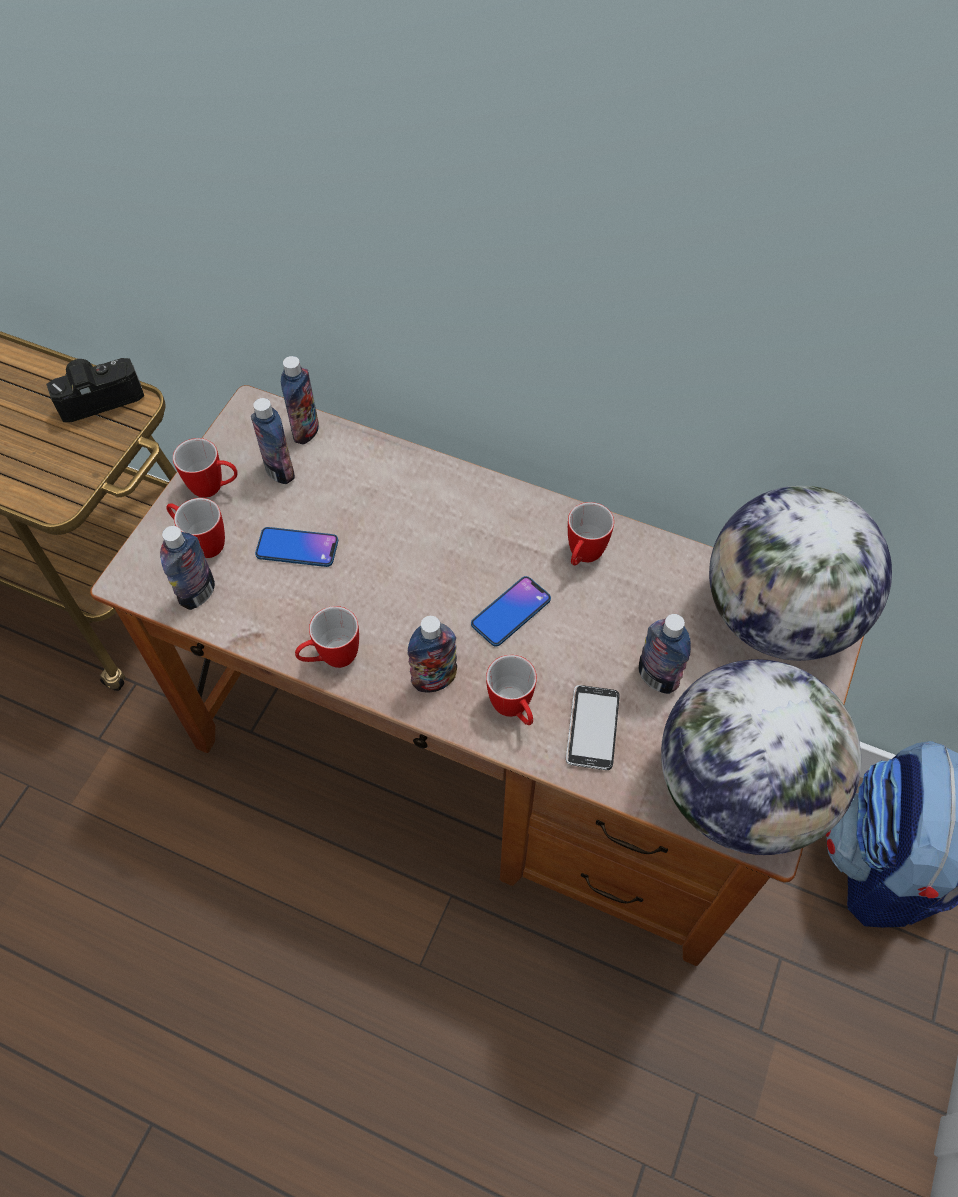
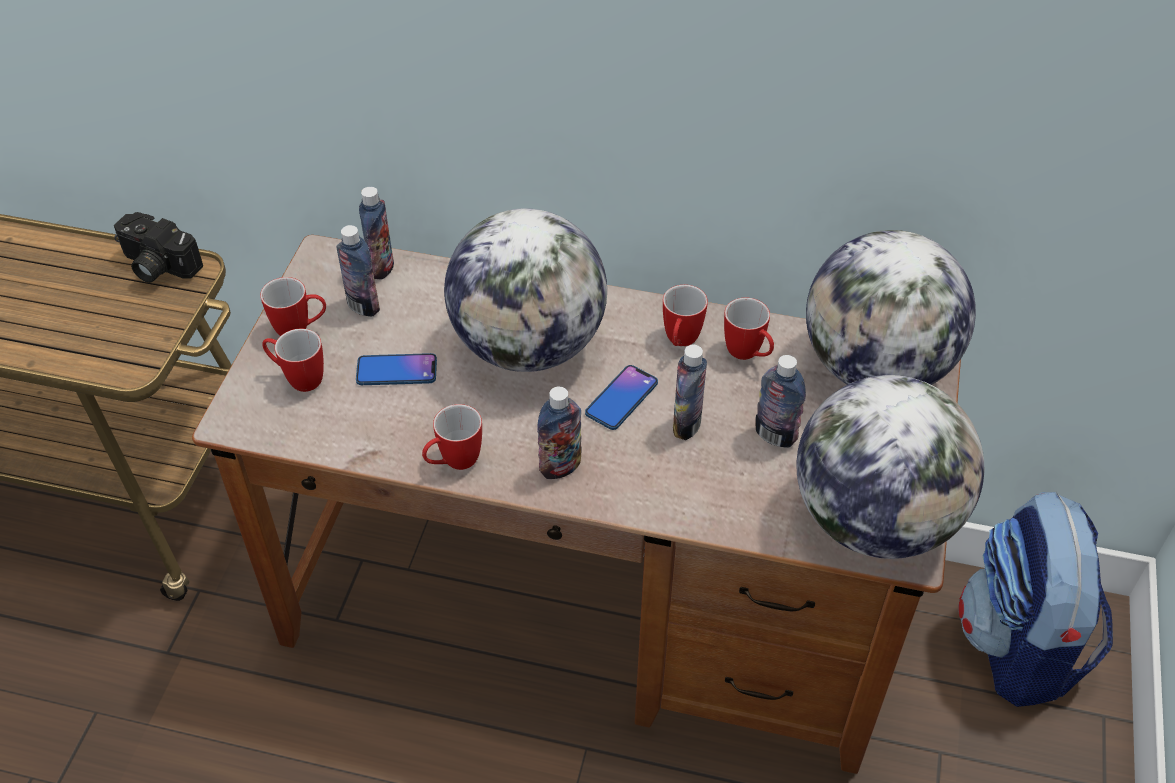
camera: 10 degrees left, 10 degrees down
(99, 395) = (156, 266): camera -> camera turned 120 degrees counterclockwise
(198, 593) = (305, 424): bottle -> bottle (686, 425)
(431, 539) = (529, 345): none -> globe
(514, 710) = (644, 482): mug -> mug (748, 355)
(592, 728) = (723, 487): phone -> none

